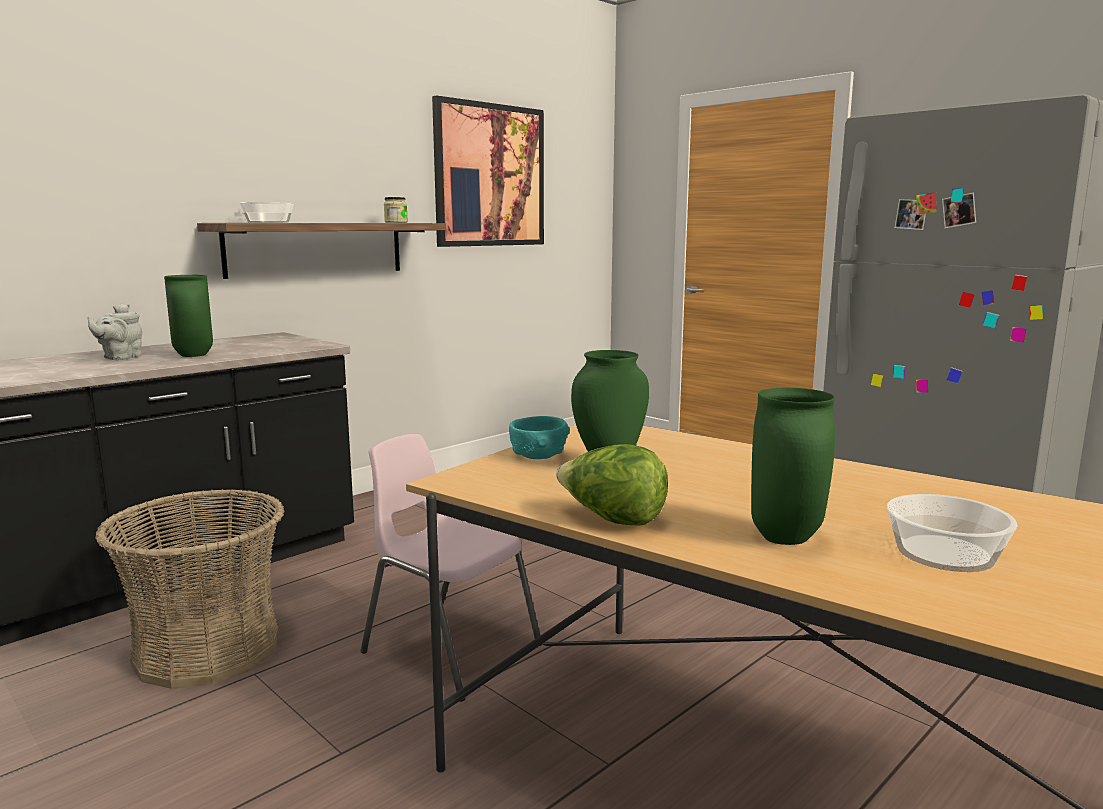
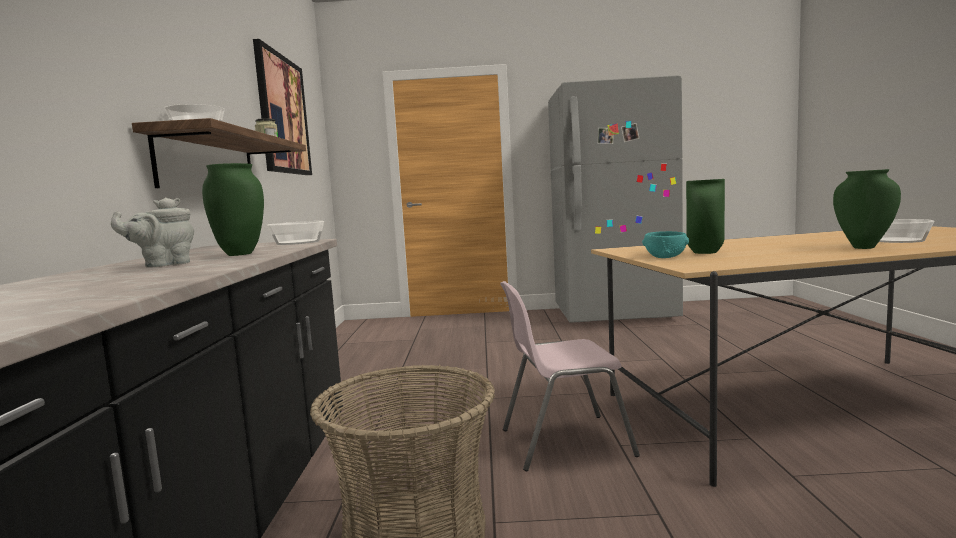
camera: 45 degrees left, 5 degrees down
(120, 358) = (163, 265): grey teapot -> grey teapot turned 75 degrees clockwise
(301, 346) = (297, 242): none -> bowl
(612, 520) = (810, 257): lettuce -> none

